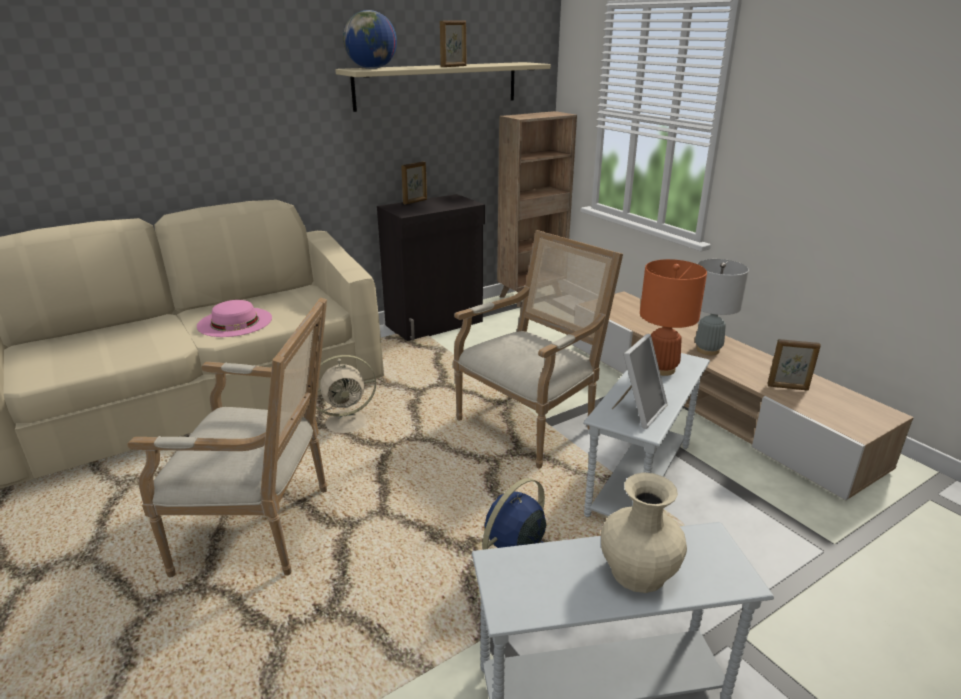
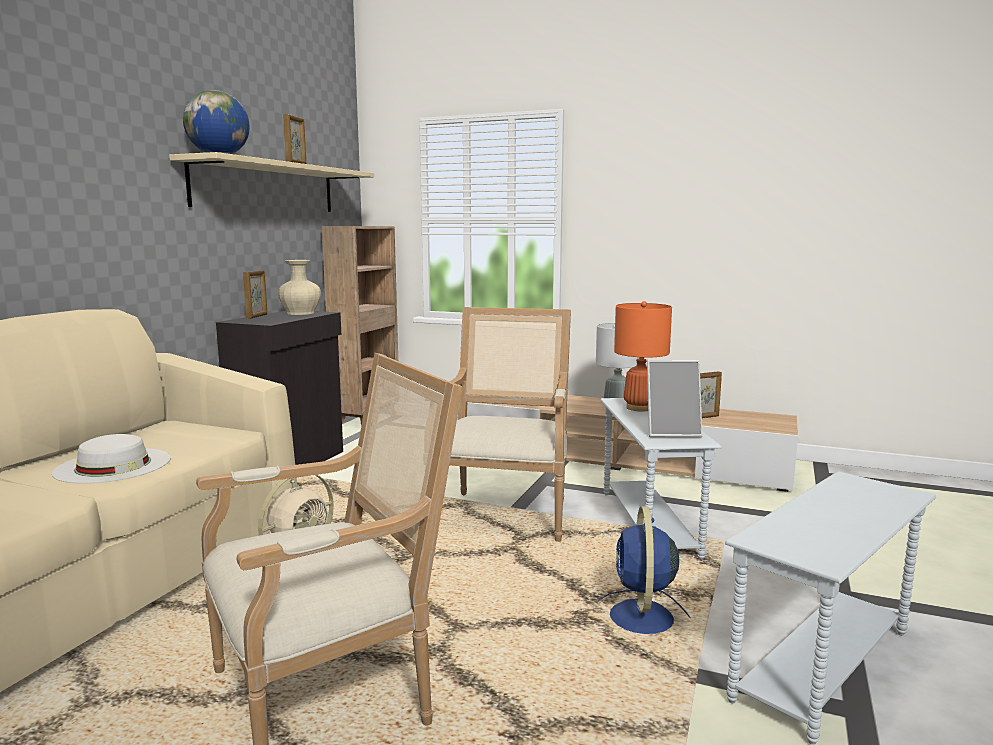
camera: 35 degrees left, 15 degrees down
(235, 322) = (113, 465): pink hat -> white hat
(638, 411) = (672, 432): picture frame -> picture frame turned 90 degrees clockwise
(639, 571) = (850, 509): beige vase -> beige vase (301, 313)

